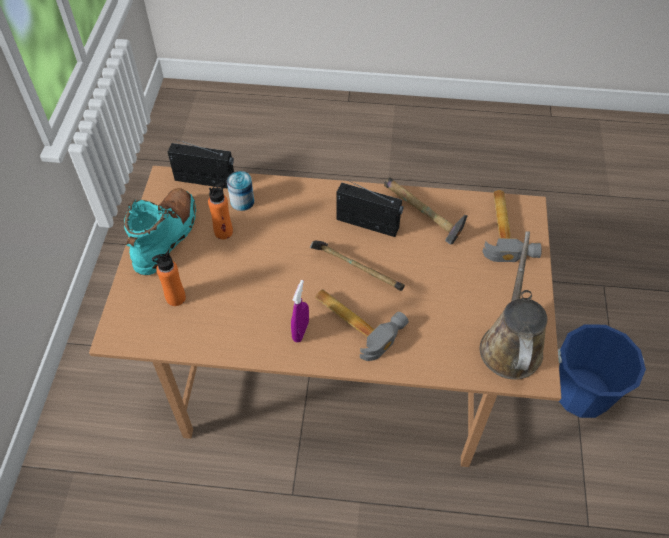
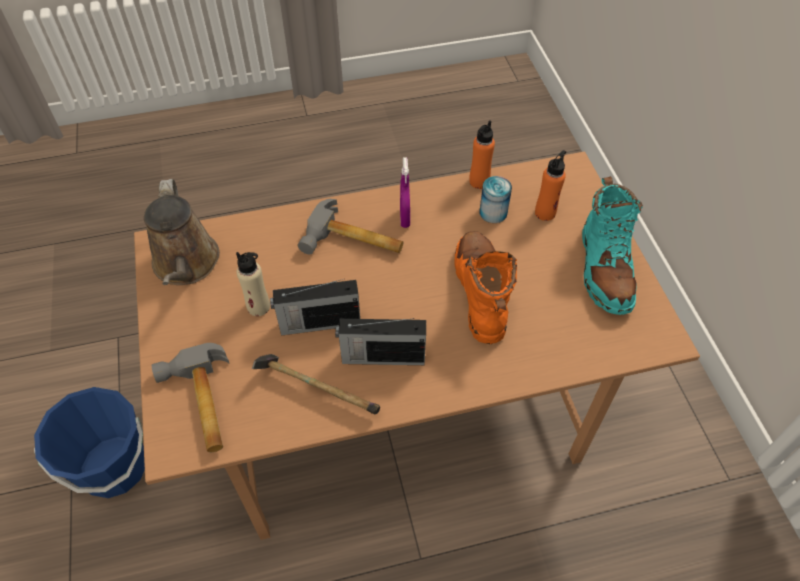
camera: 160 degrees right, 0 degrees up
(206, 180) = (616, 354): radio -> radio (318, 323)
(223, 232) = (546, 293): orange bottle -> orange bottle (479, 181)
(242, 201) = (552, 338): can -> can (493, 212)
(272, 247) = (481, 292): none -> orange boot
(354, 270) = (375, 293): hammer -> none
(452, 287) = (258, 306): none -> beige bottle

